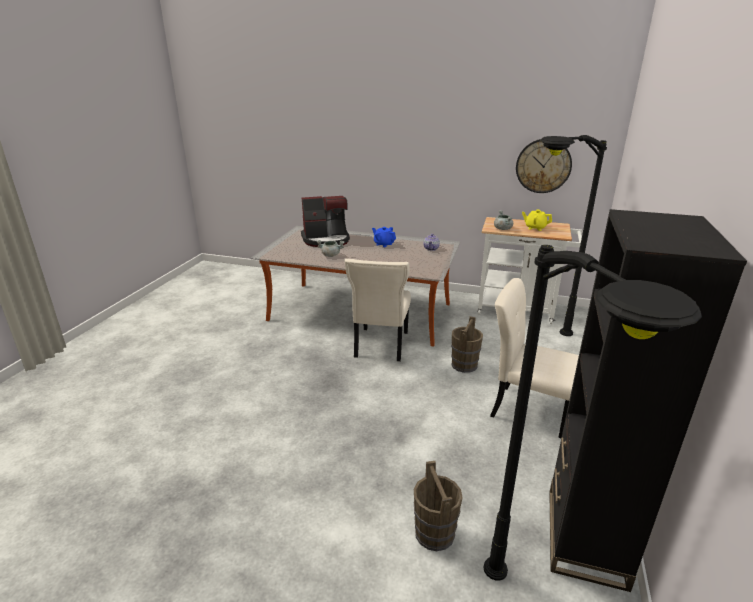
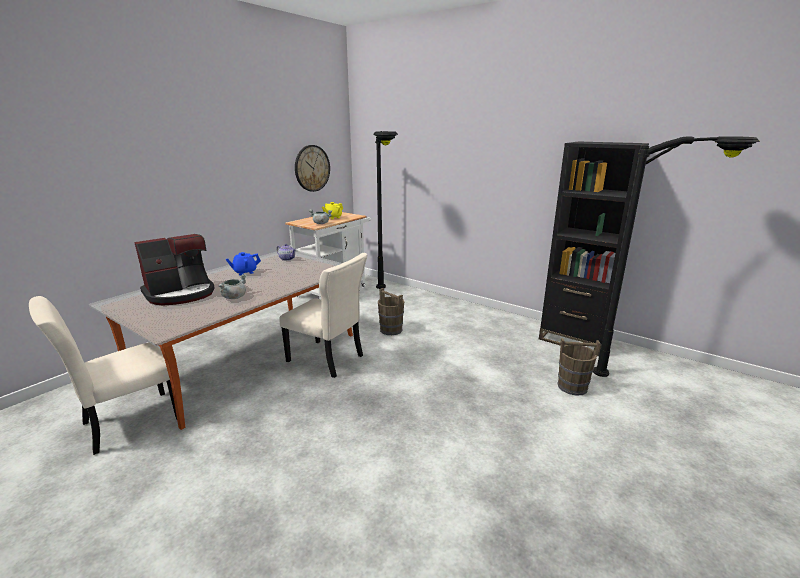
camera: 70 degrees left, 5 degrees down
(326, 240) = (181, 293): coffee machine -> coffee machine turned 45 degrees clockwise
(527, 409) = (458, 323): beige chair -> beige chair (127, 422)

